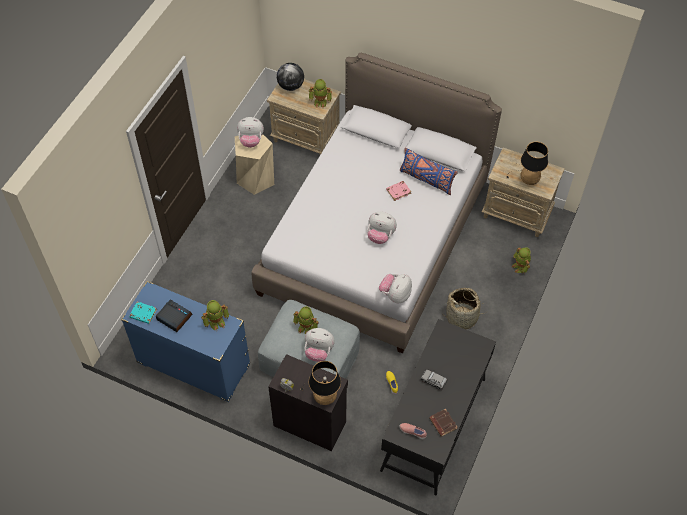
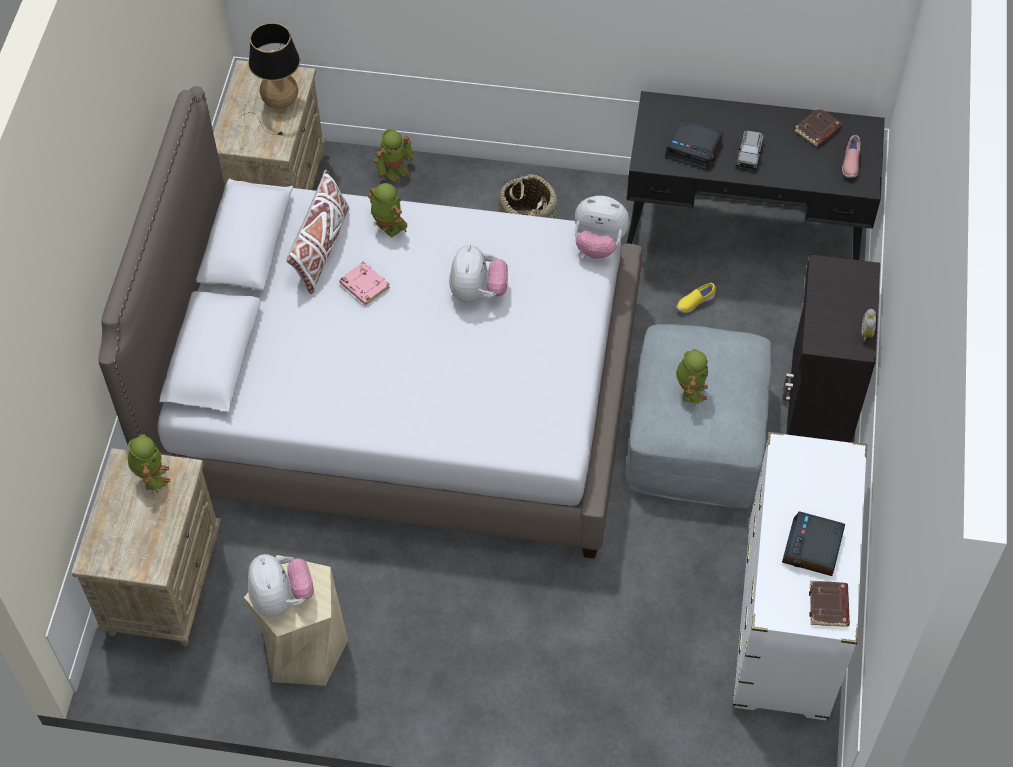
camera: 105 degrees left, 0 degrees up
(143, 314) = (829, 606): turquoise book -> brown book
(193, 364) = (786, 620): blue dresser -> white dresser
(216, 322) = (791, 473): toy robot -> toy robot (388, 227)
(291, 86) = (114, 547): globe -> none
(318, 351) = (730, 360): plush toy -> none
(324, 394) = (852, 279): table lamp -> none
(426, 179) = (321, 249): blue pillow -> white pillow
(445, 354) = (694, 149): none -> alarm clock

